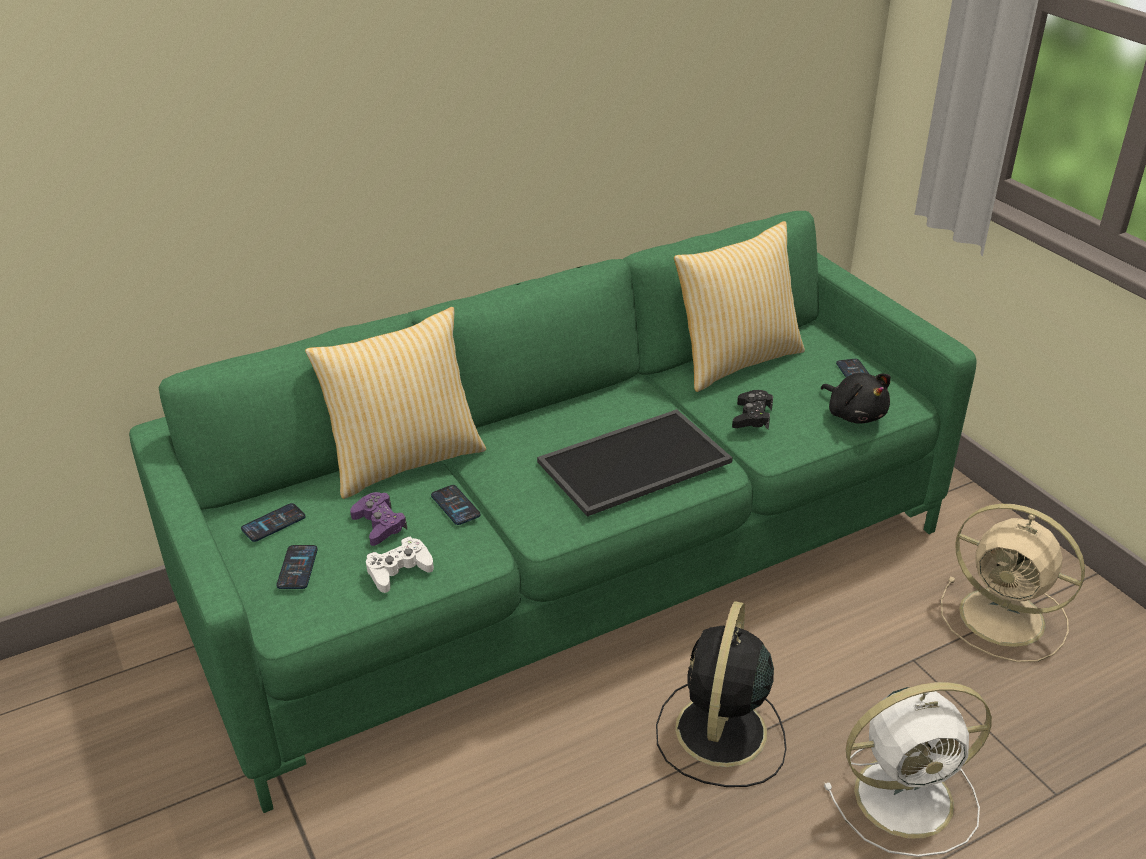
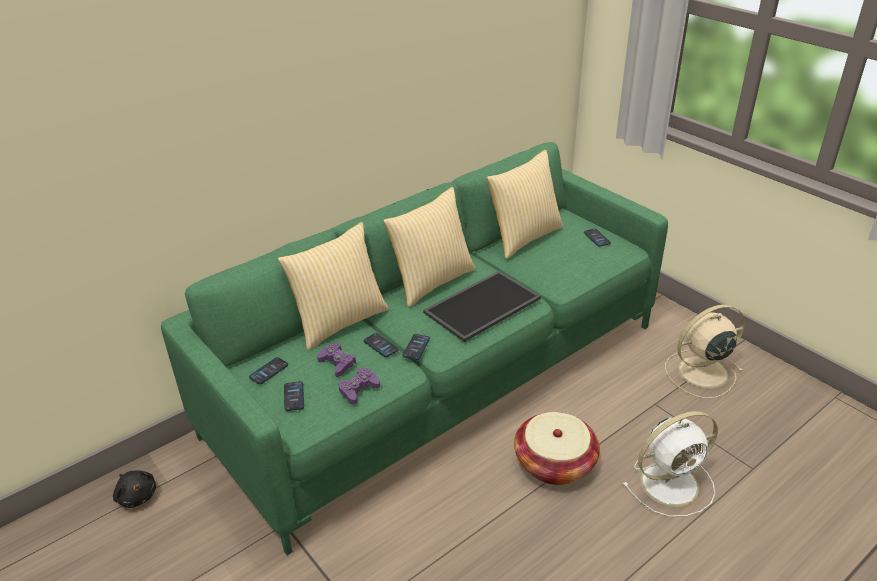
camera: 10 degrees left, 0 degrees up
(399, 570) = (358, 389): white game controller -> purple game controller
(509, 515) = (416, 347): none -> phone
(566, 414) = (431, 281): none -> pillow
(720, 734) = (554, 463): black fan -> basket
(752, 417) = (544, 270): black game controller -> none
(854, 414) = (603, 262): black plush toy -> black plush toy (137, 496)
(1005, 619) = (700, 372): beige fan -> beige fan turned 135 degrees clockwise

